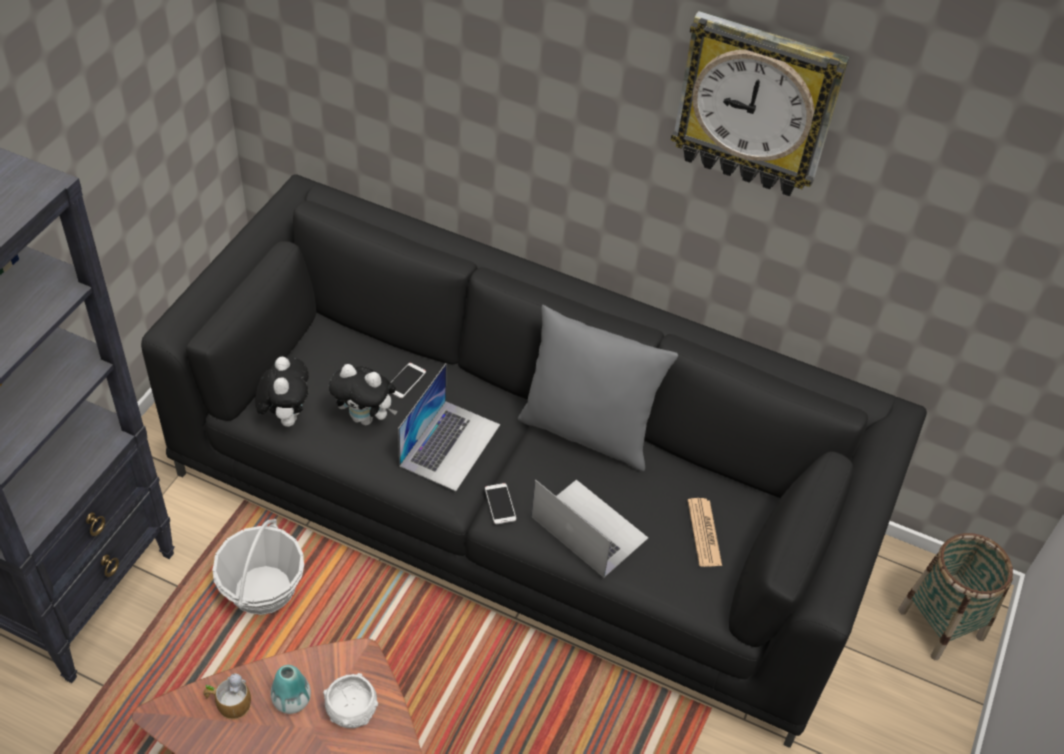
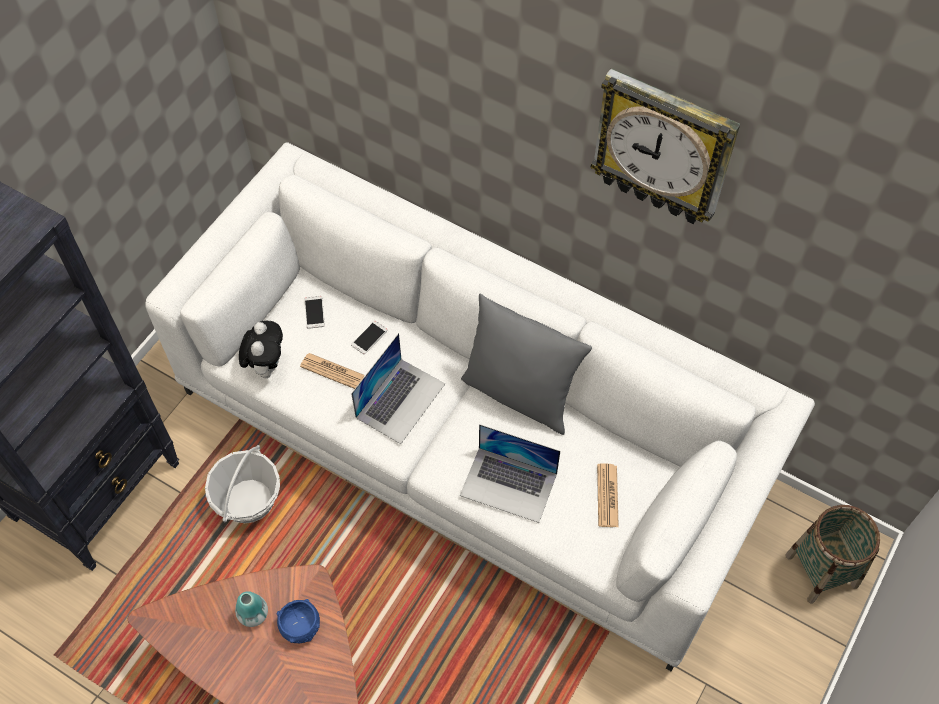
camera: 10 degrees right, 10 degrees up
(228, 703) = (203, 612): mug -> none
(351, 710) = (300, 626): white bowl -> blue bowl
(366, 418) = (332, 371): plush toy -> newspaper
(500, 504) = (437, 457): phone -> phone (314, 312)
(521, 507) = (470, 439): black sofa -> white sofa
(588, 527) = (509, 484): laptop -> laptop turned 150 degrees clockwise

